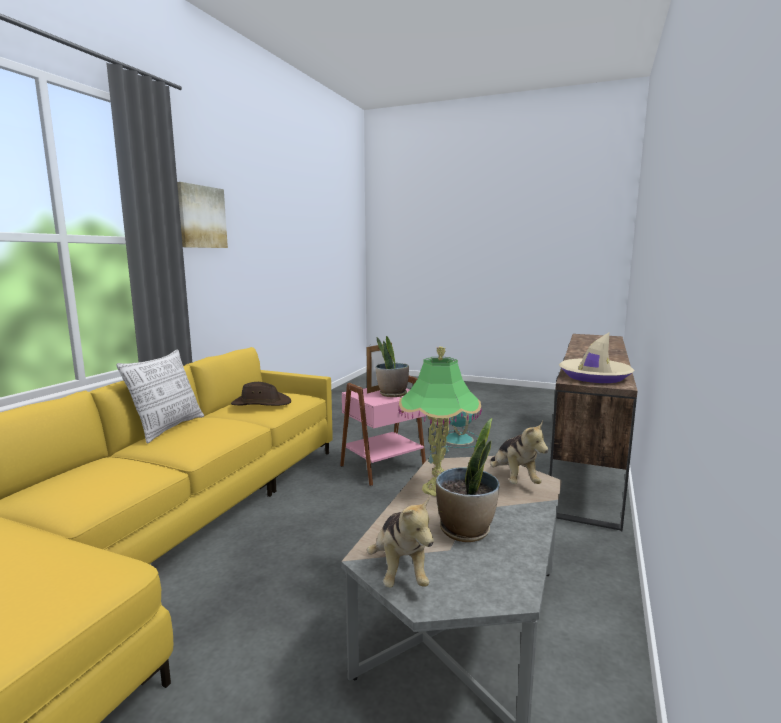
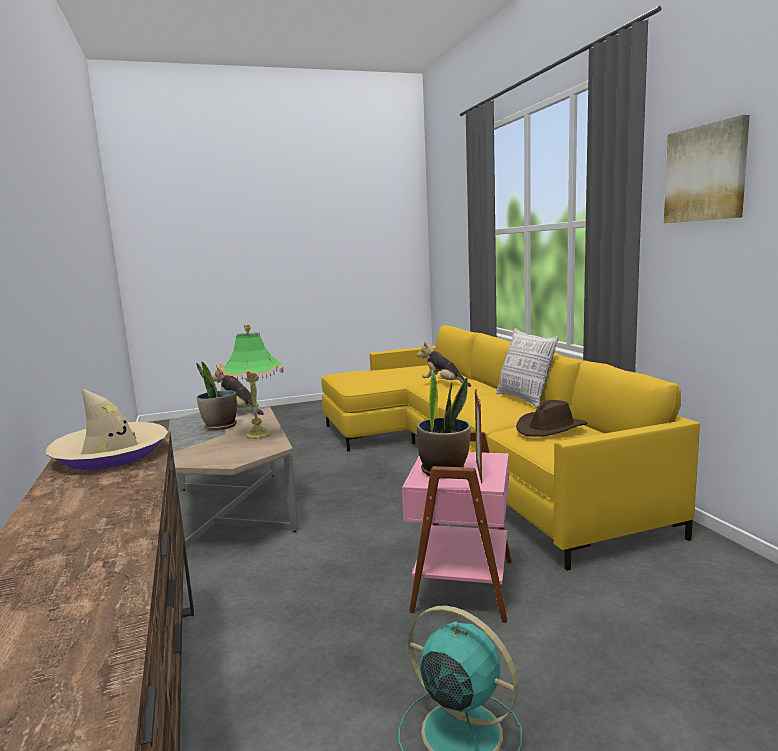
camera: 140 degrees right, 0 degrees up
(513, 479) = (205, 455): plush toy -> plush toy (443, 384)

